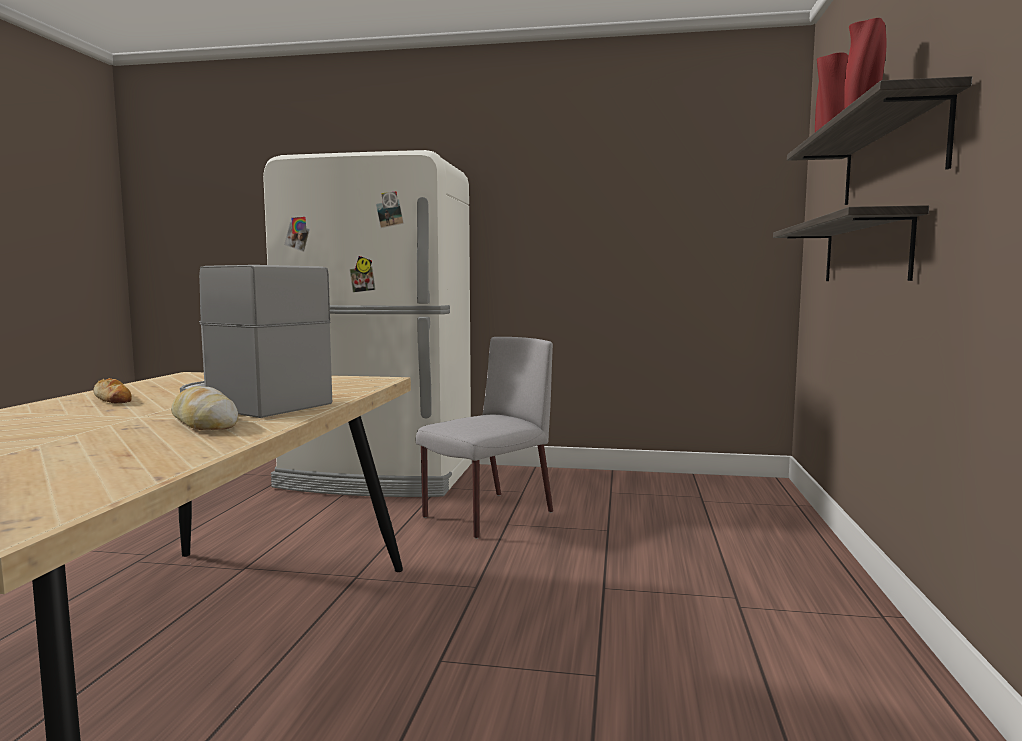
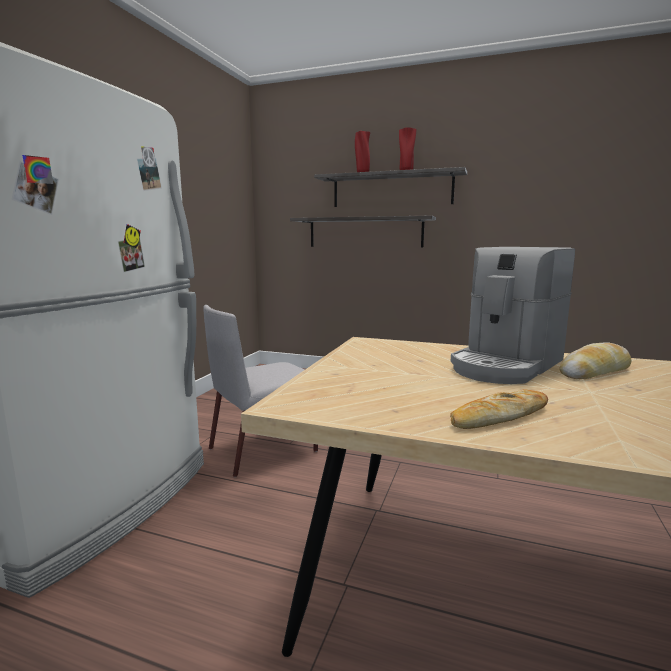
camera: 80 degrees left, 5 degrees up
(486, 515) = (265, 449): grey chair -> grey chair turned 90 degrees counterclockwise

